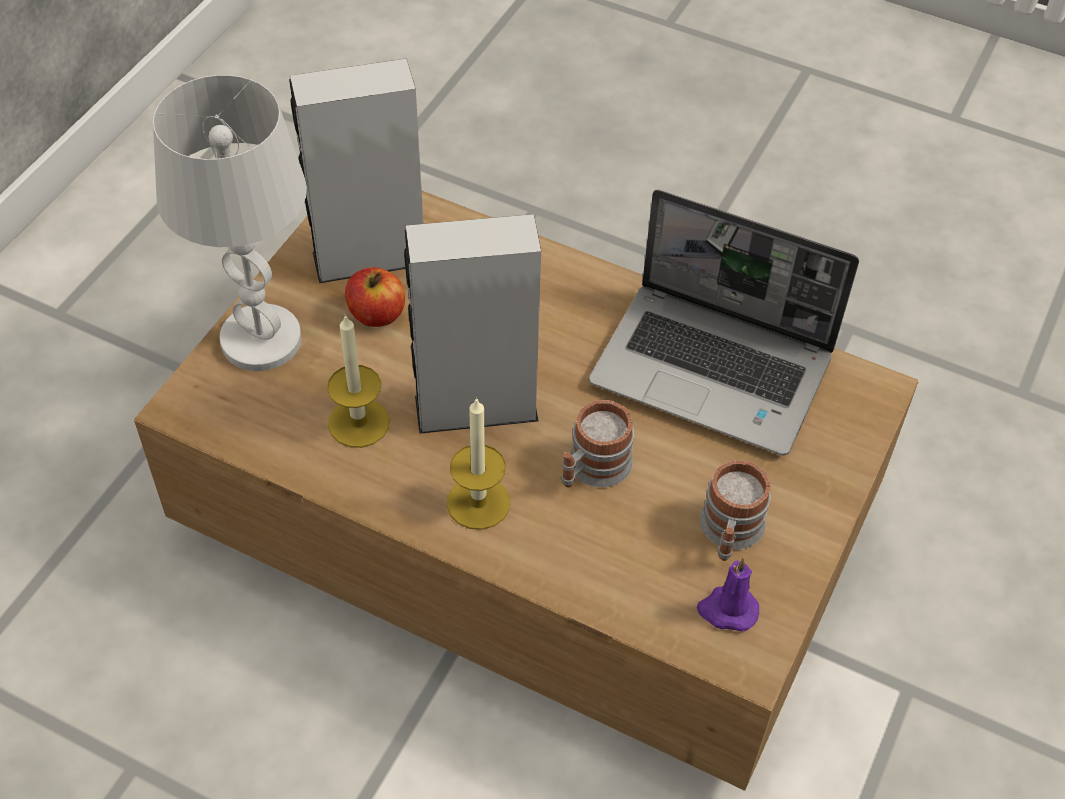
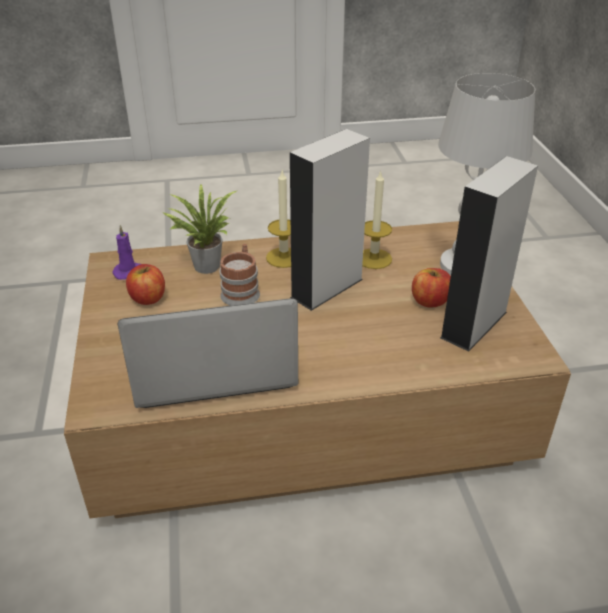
camera: 145 degrees right, 15 degrees down
(604, 558) = (204, 264): none -> potted plant
(729, 533) = (148, 298): mug -> apple

